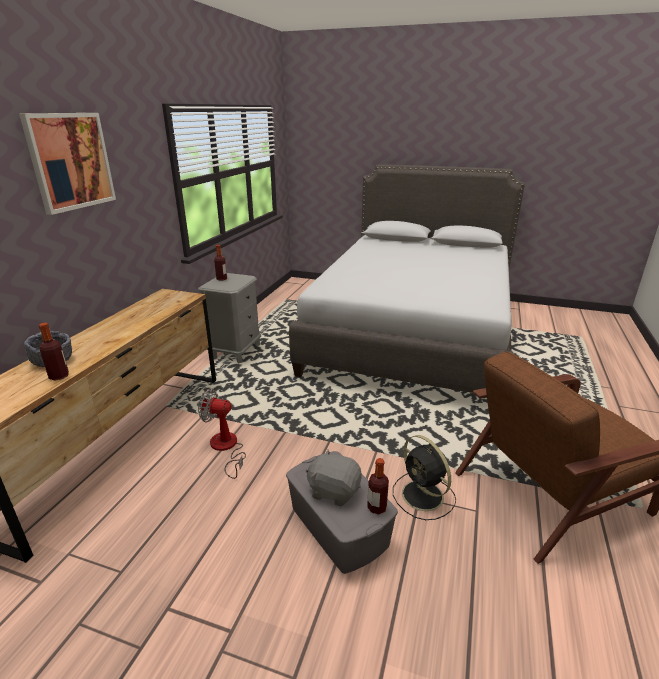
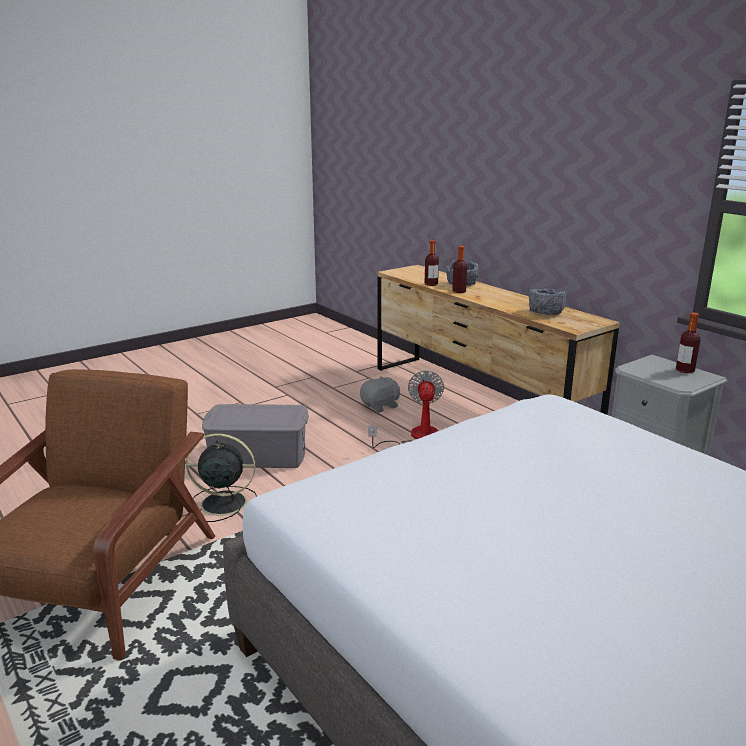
camera: 125 degrees right, 5 degrees down
(70, 161) = (564, 138): picture -> none
(153, 309) = (545, 312): none -> grey bowl
(226, 448) = (416, 437): fan -> fan turned 45 degrees counterclockwise
(334, 491) = (259, 414): grey plush toy -> grey plush toy (380, 406)
(377, 507) = (218, 422): bottle -> bottle (459, 291)

